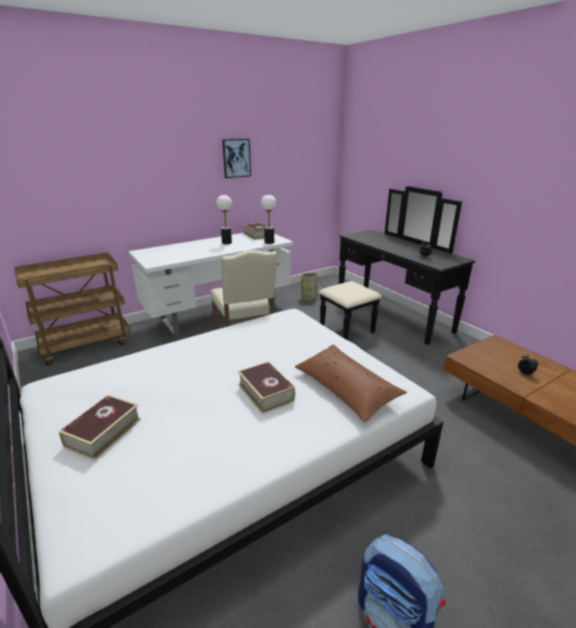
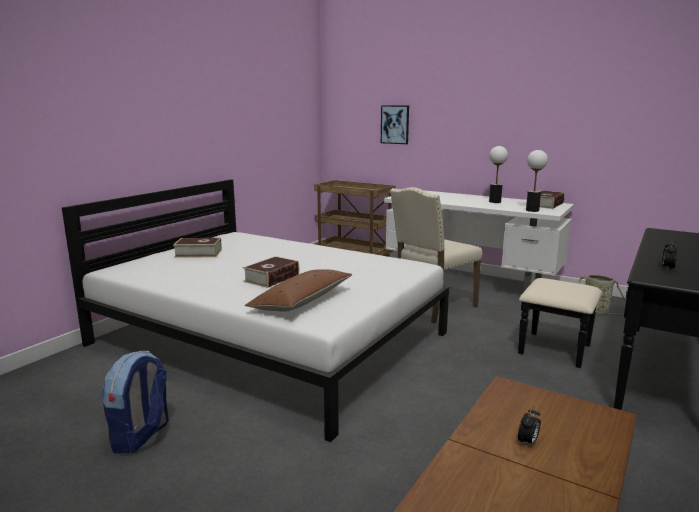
camera: 65 degrees right, 10 degrees down
(236, 158) = (548, 109): picture -> picture (395, 124)

